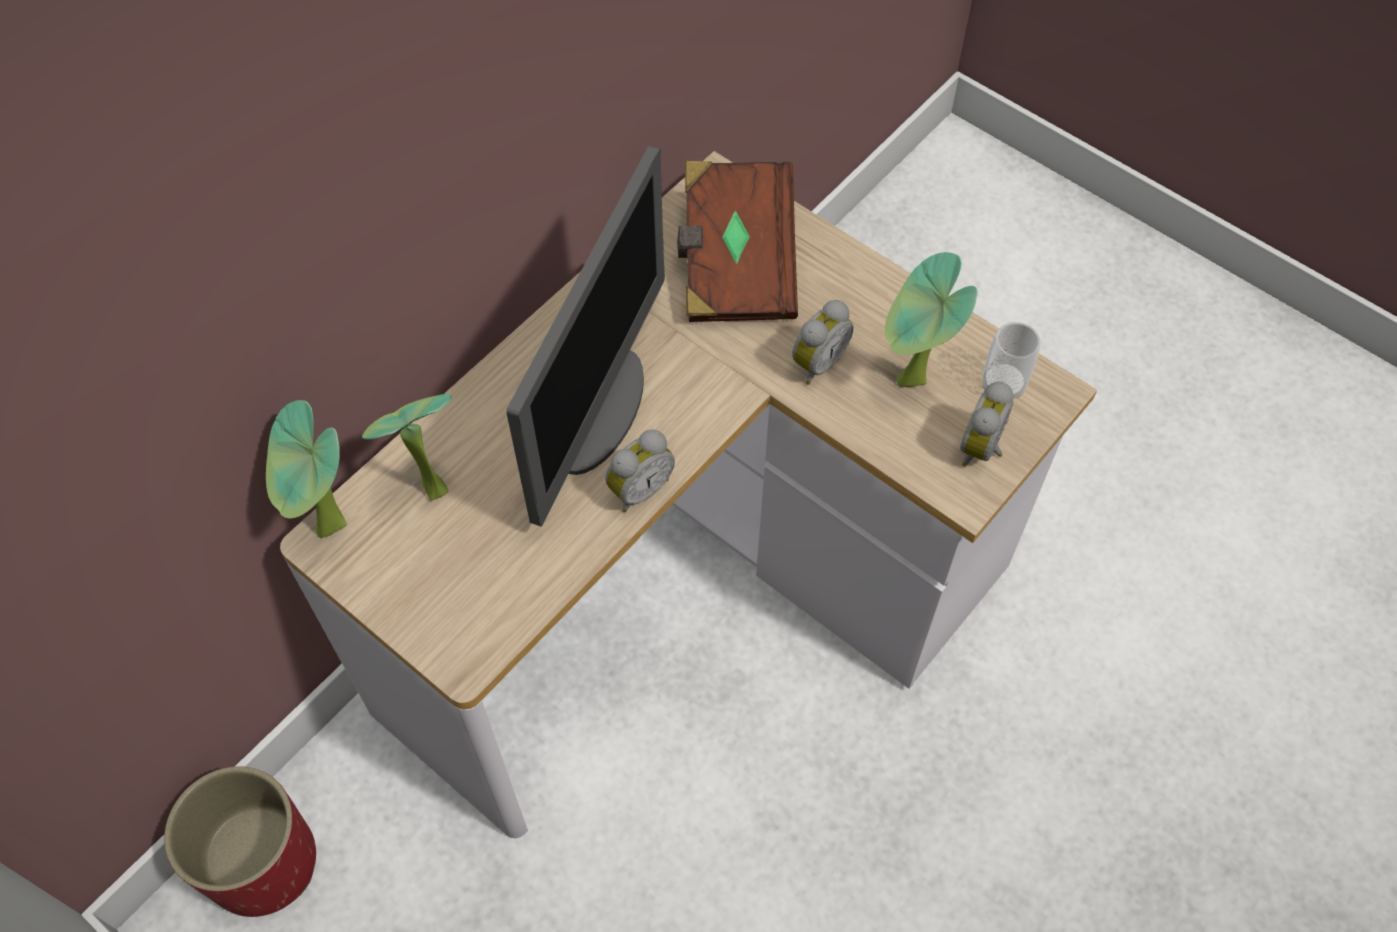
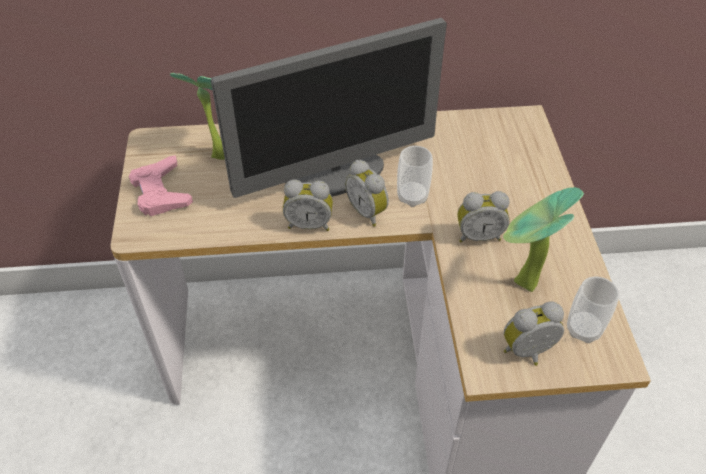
camera: 45 degrees right, 10 degrees down
(262, 862) = (72, 318): red planter -> none
(331, 533) = (157, 140): potted plant -> none
(426, 590) = (161, 192): none -> pink game controller
(682, 424) = (368, 211): none -> alarm clock
(706, 370) = (412, 197): none -> cup
(735, 264) = (489, 160): brown book -> none

